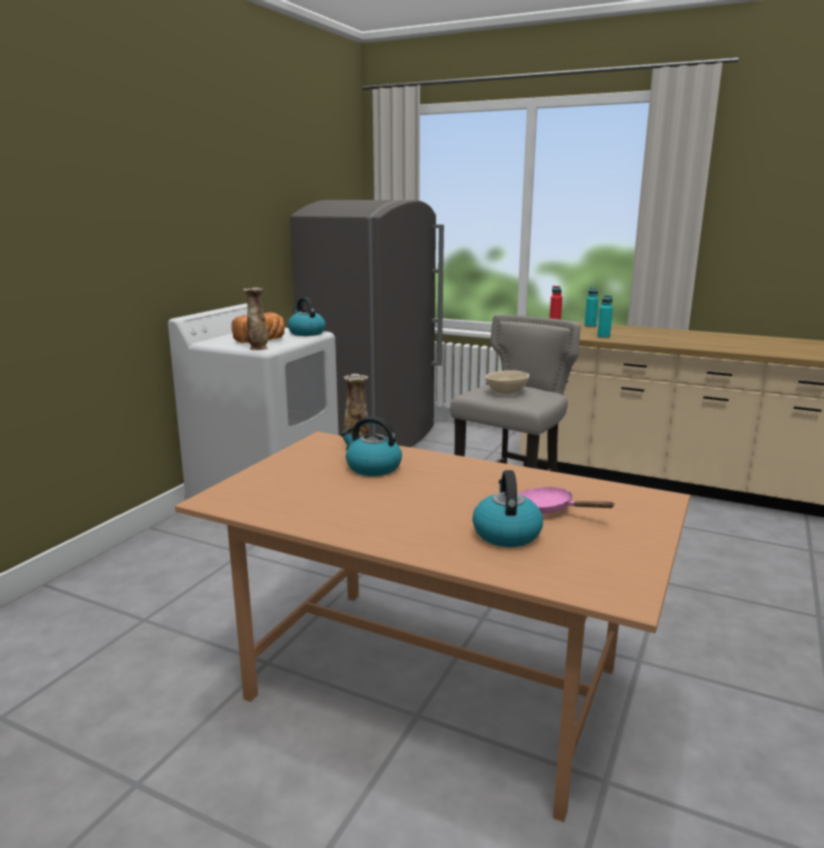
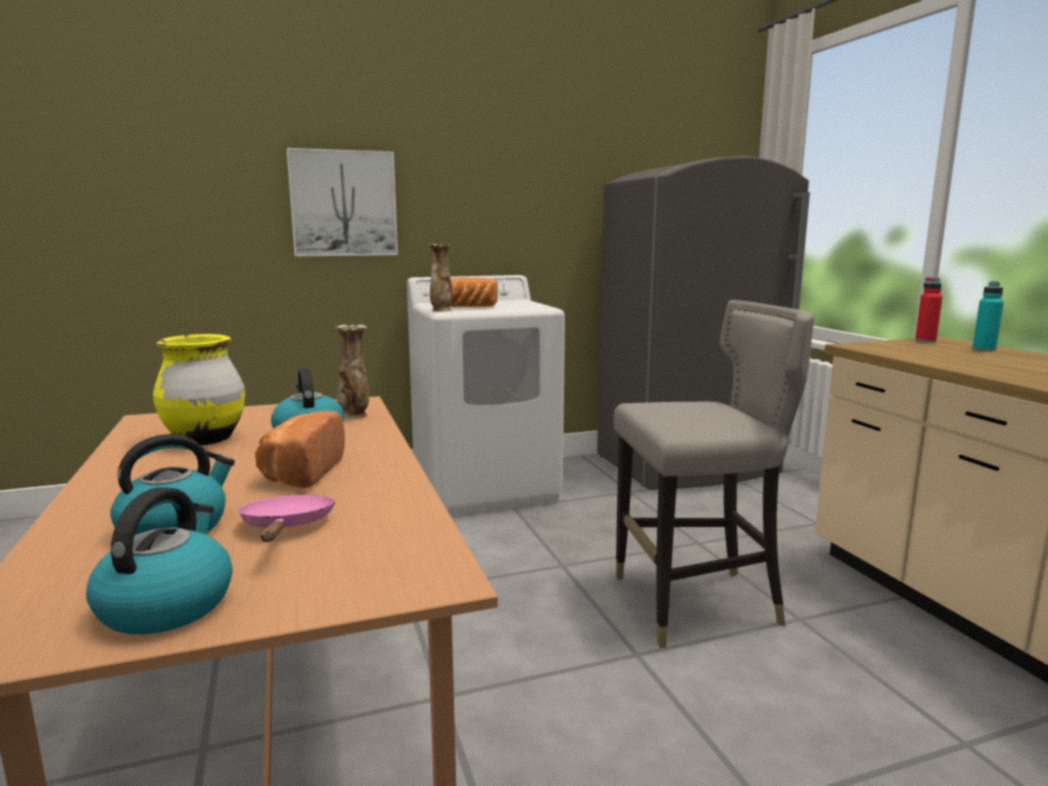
camera: 45 degrees right, 5 degrees down
(106, 250) = (343, 203): none -> picture
(306, 333) = (532, 307): kettle -> kettle (167, 604)
(323, 495) = (205, 440): none -> yellow vase
(457, 487) = (300, 472): none -> bread
(507, 392) = (687, 410): beige bowl -> none
(603, 337) = (953, 362): turquoise bottle -> none

